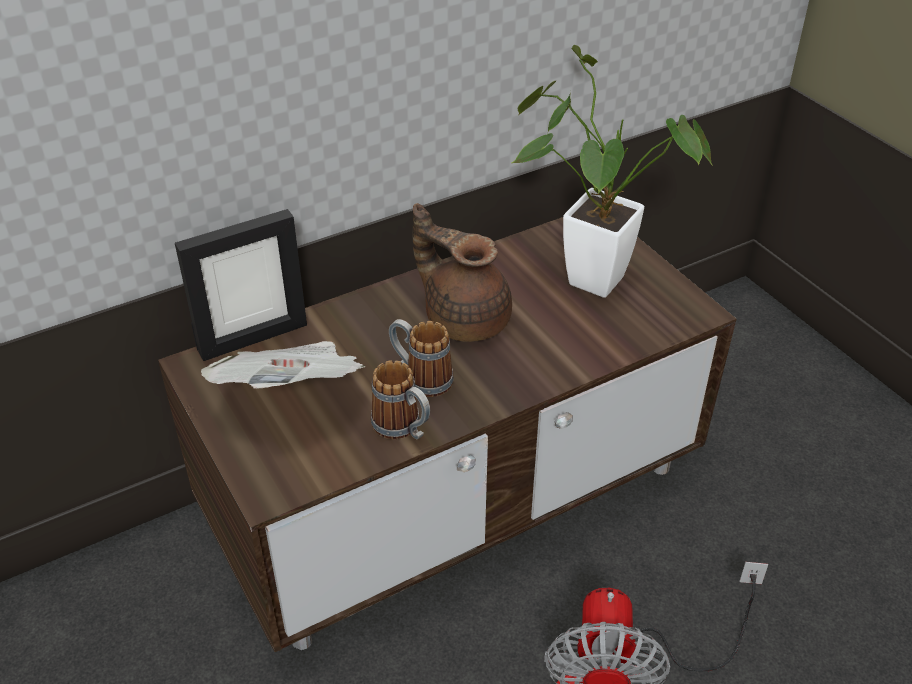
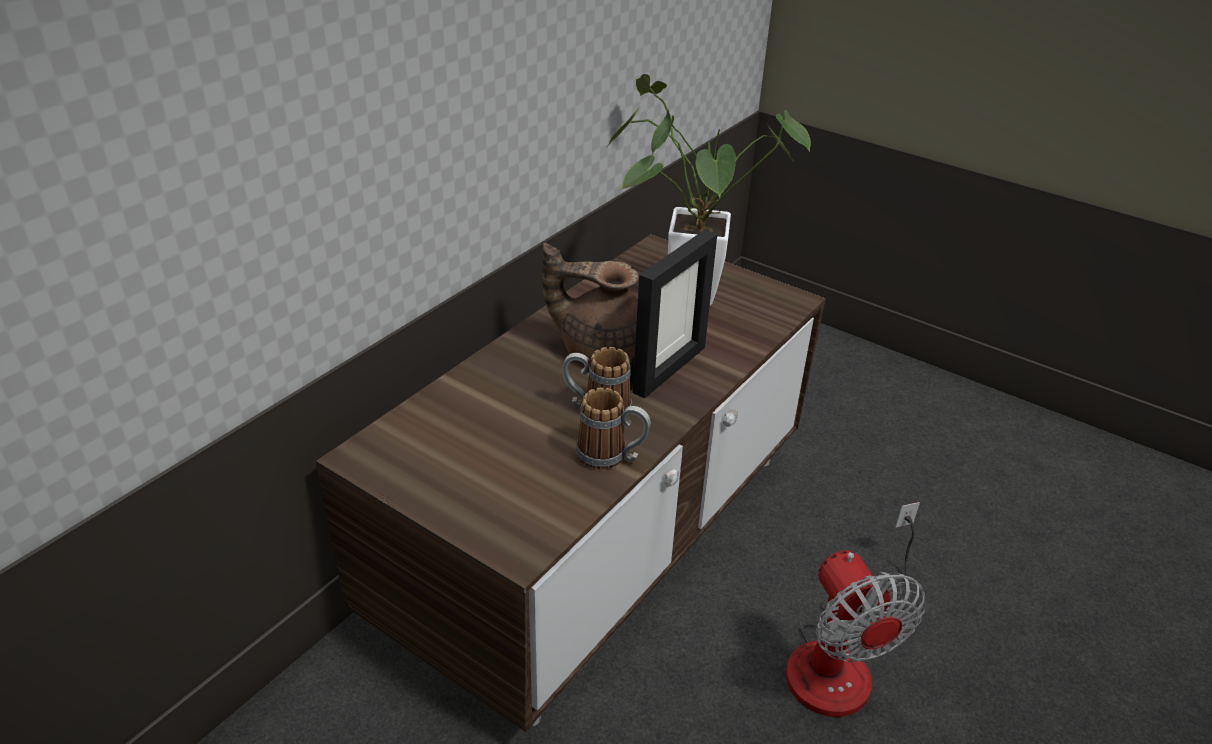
camera: 25 degrees left, 5 degrees down
(252, 337) = (405, 415): picture frame -> picture frame (667, 368)
(292, 394) = (482, 456): newspaper -> none

